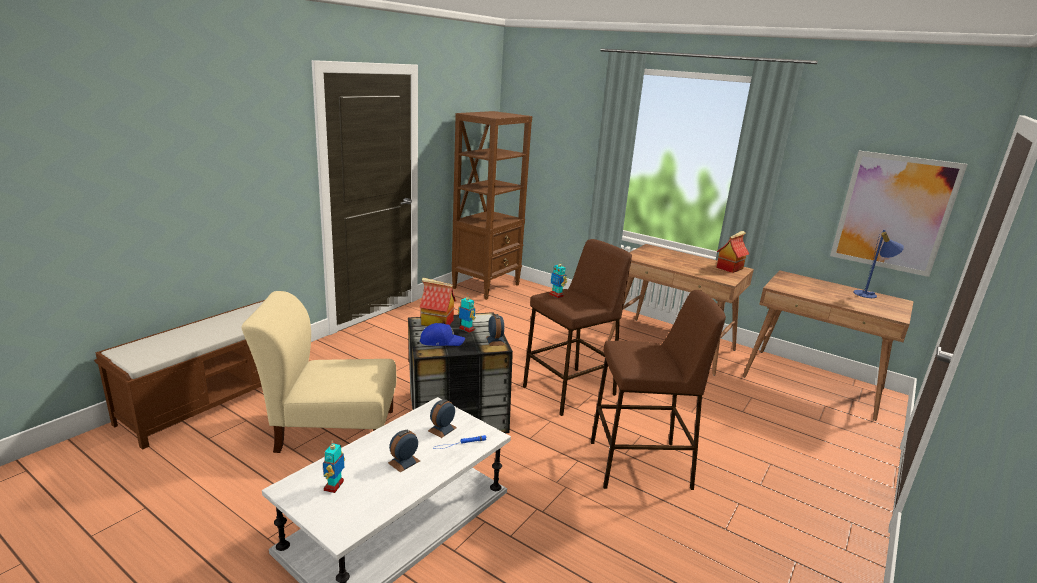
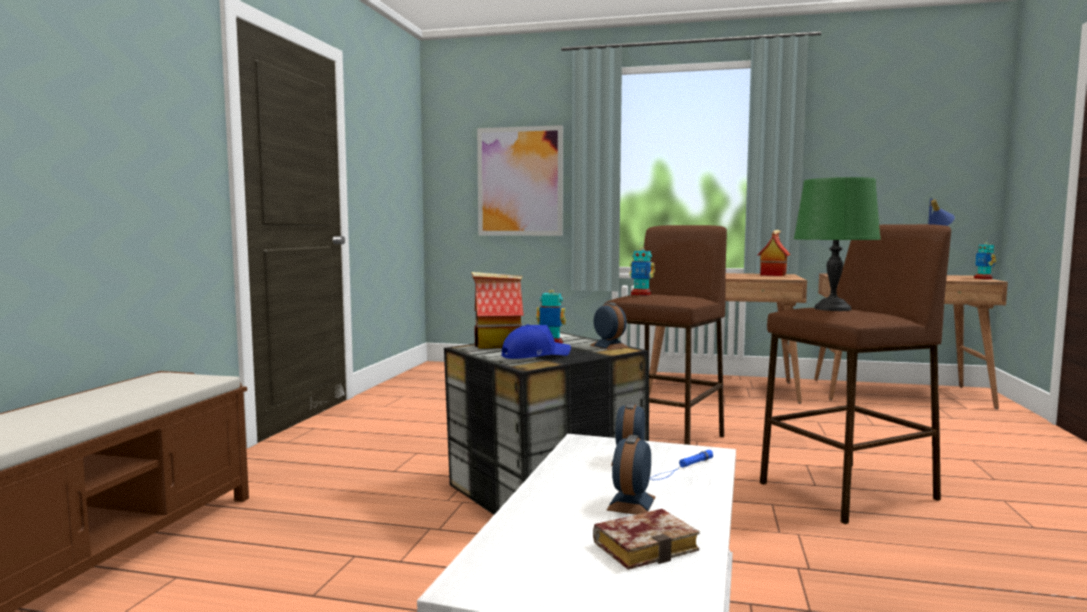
camera: 20 degrees left, 15 degrees down
(331, 430) = (361, 553): beige chair -> none
(334, 486) = (559, 558): toy robot -> toy robot (983, 278)
(378, 491) = (647, 545): none -> book
(486, 286) = (437, 374): brown bookcase -> none
(638, 351) = (832, 309): none -> green table lamp
(893, 213) = (928, 183): picture -> picture (520, 181)

